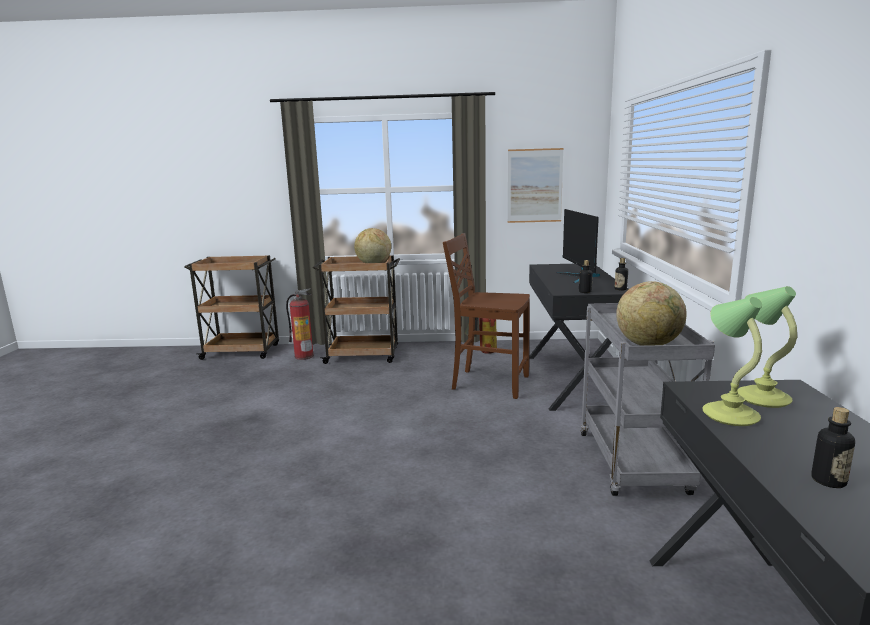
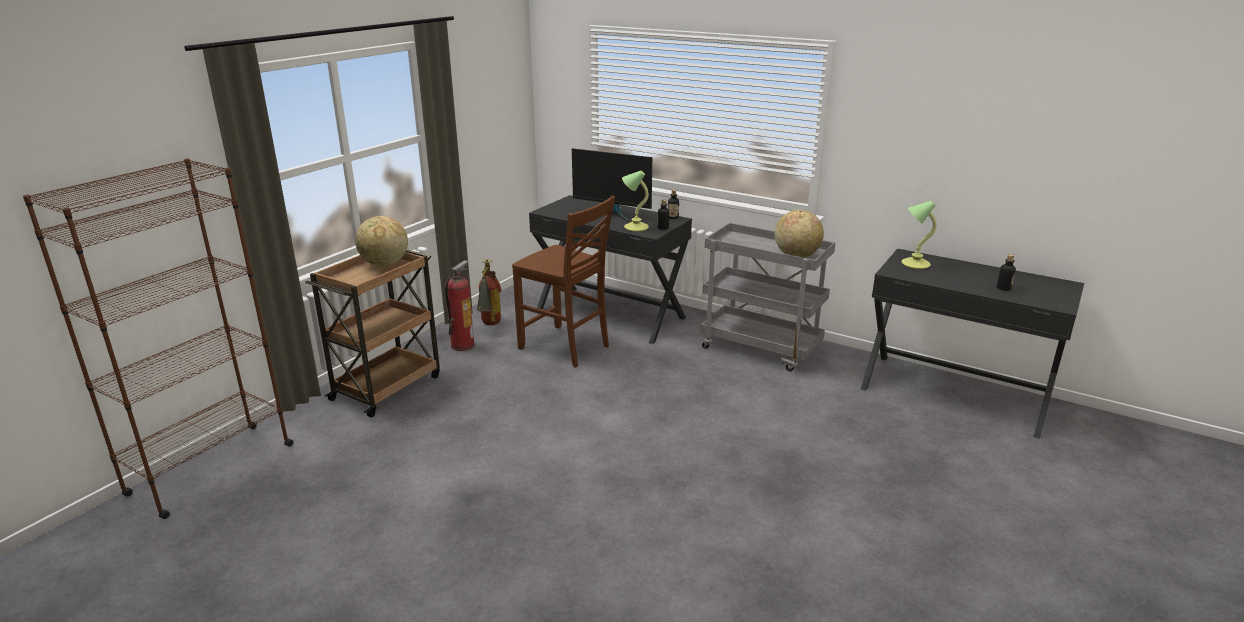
camera: 60 degrees left, 10 degrees up
(242, 352) = (211, 469): brown cart -> brown bookcase
(304, 356) = (319, 425): fire extinguisher -> fire extinguisher (462, 345)
(489, 383) = (566, 347): brown chair -> brown chair turned 105 degrees counterclockwise
(534, 186) = (483, 121): picture -> none
(729, 414) = (929, 278): table lamp -> table lamp (635, 227)

